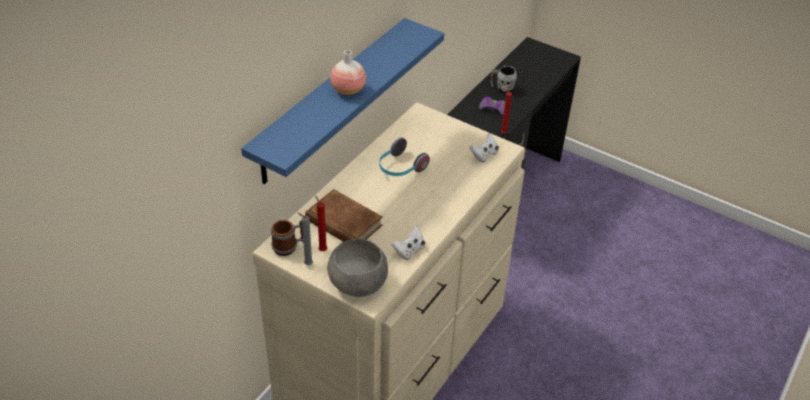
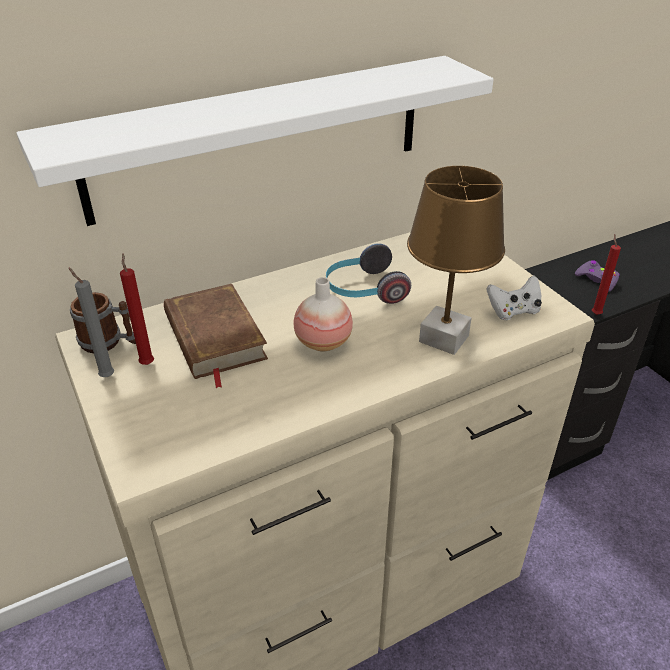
camera: 30 degrees right, 5 degrees down
(331, 101) = (260, 138): blue shelf -> white shelf
(348, 90) = (263, 105): vase -> vase (323, 342)
(358, 282) = (150, 432): grey bowl -> none
(409, 251) = (275, 412): white game controller -> none
(460, 183) = (443, 339): none -> brown table lamp
(502, 87) = (626, 259): grey mug -> none

